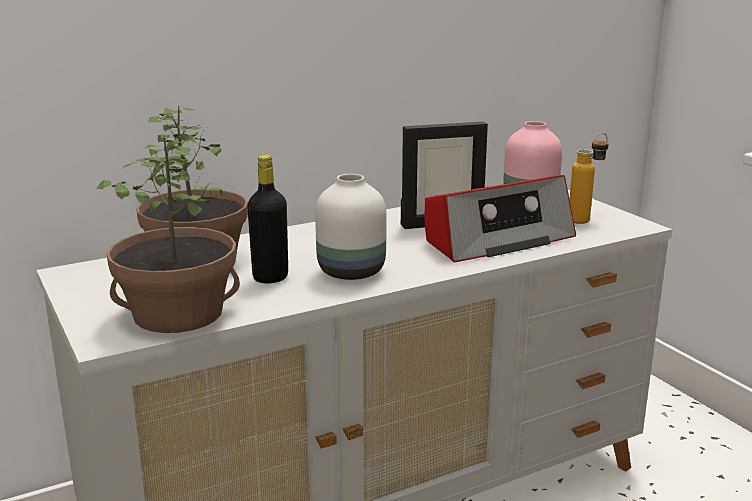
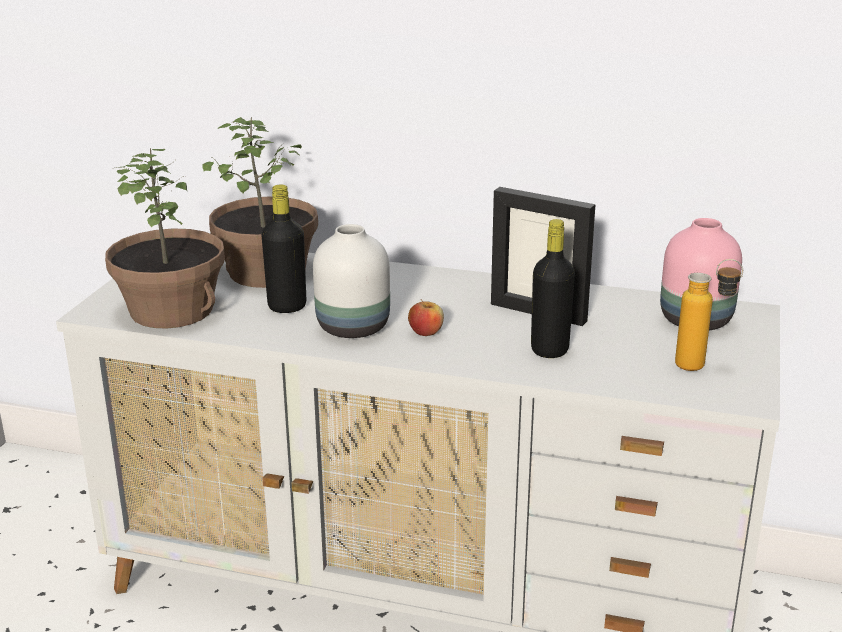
camera: 45 degrees right, 5 degrees up
(405, 257) = (426, 332): none -> apple
(496, 239) = (549, 350): radio -> black bottle

